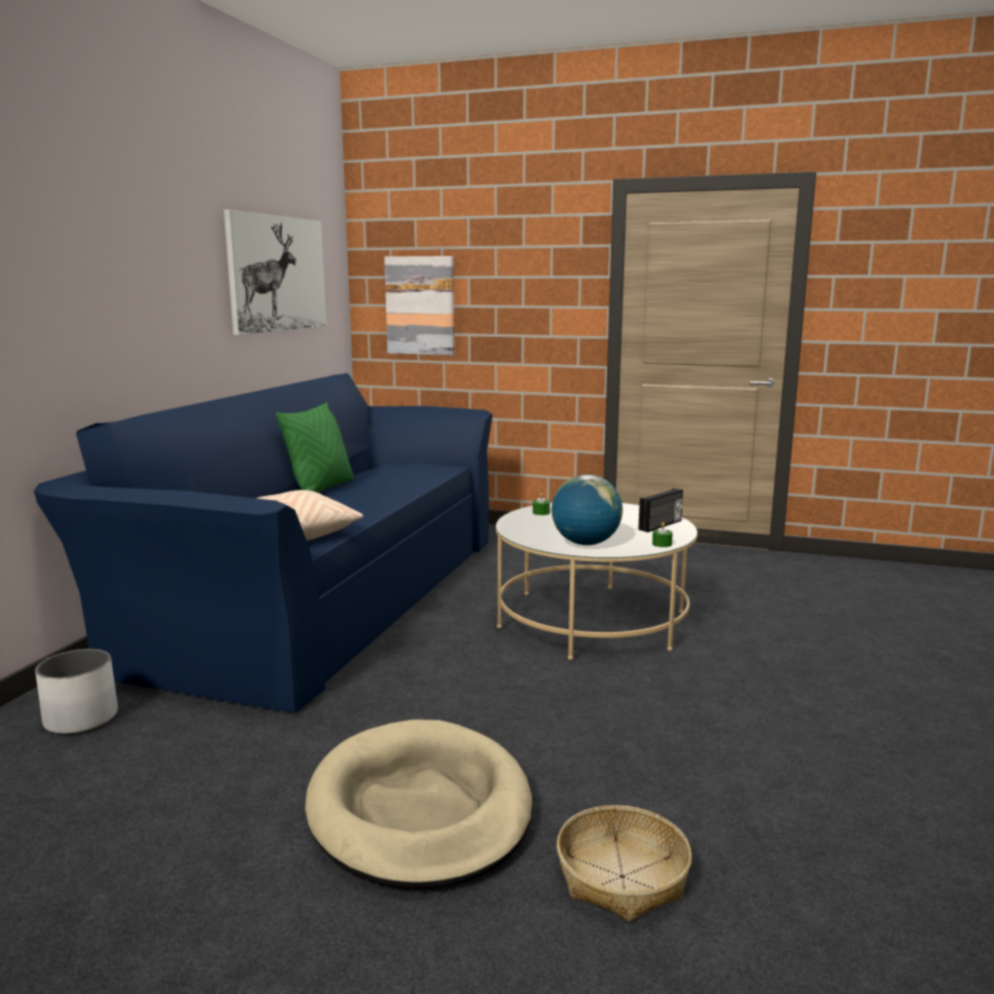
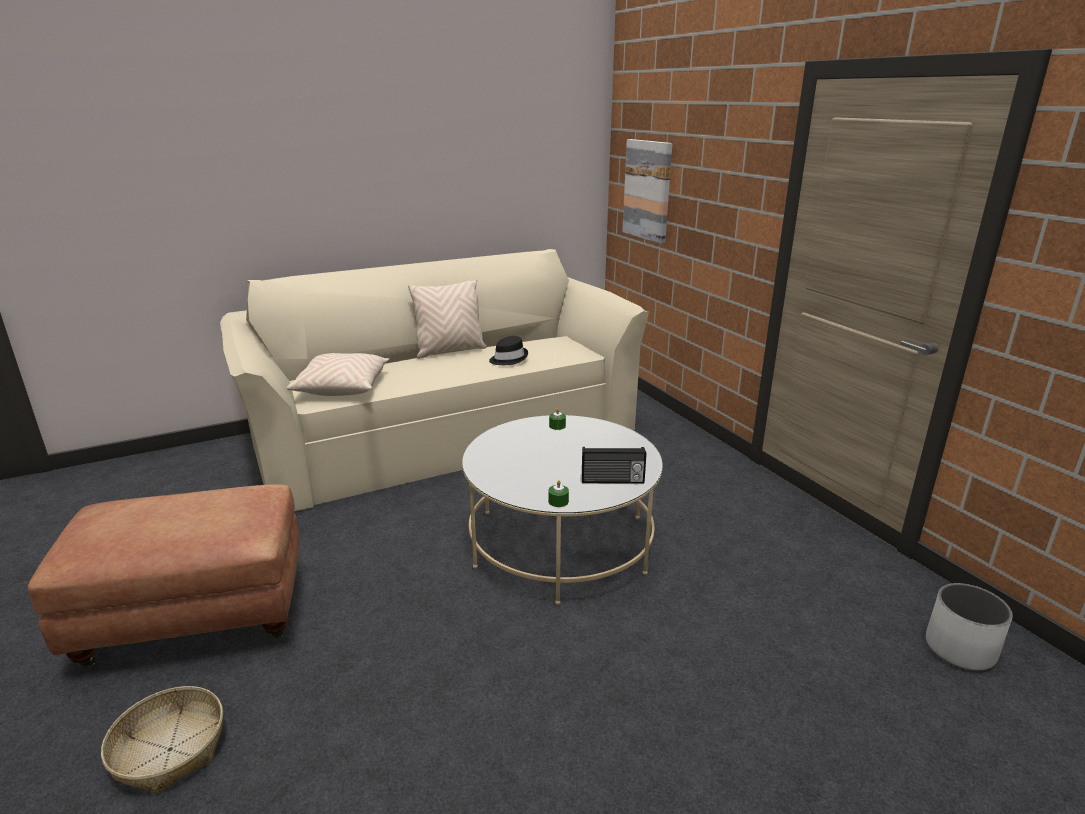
camera: 45 degrees right, 10 degrees up
(80, 719) = (206, 467): white planter -> white planter (959, 649)
(277, 274) = (499, 158): picture -> none
(316, 595) = (442, 431): blue sofa -> beige sofa
(320, 489) = (449, 351): green pillow -> beige pillow
(397, 481) = (508, 358): none -> black hat
(419, 810) = (195, 621): beige dog bed -> brown ottoman
(585, 543) = (506, 472): globe -> none

